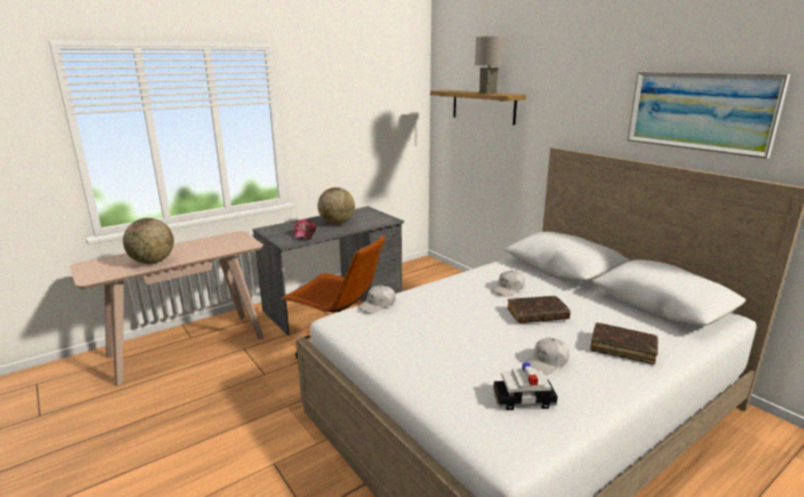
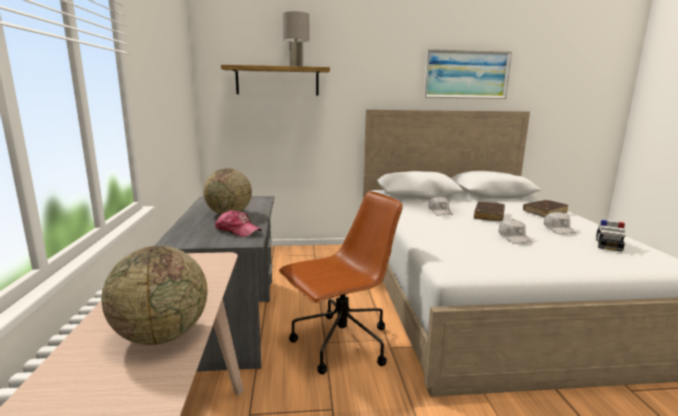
camera: 60 degrees left, 5 degrees down
(377, 305) = (433, 249): white cap -> white cap (514, 238)

